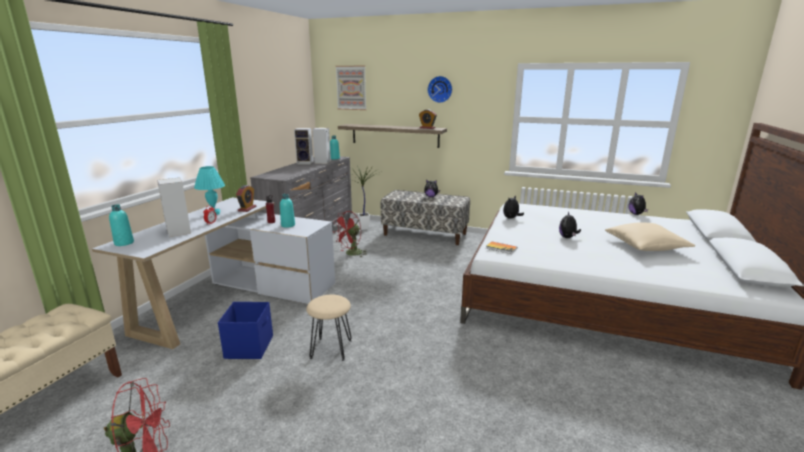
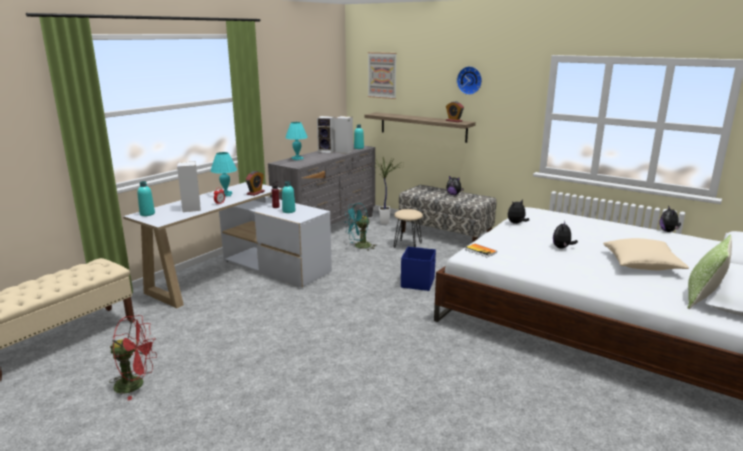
camera: 15 degrees right, 0 degrees up
(250, 347) = (237, 315): blue storage box -> blue storage box (418, 282)
(279, 171) = (297, 159): none -> turquoise table lamp
(331, 349) = (304, 326): beige stool -> beige stool (407, 245)
(351, 254) = (359, 246): red fan -> turquoise fan
(722, 273) = (702, 298): none -> pillow

